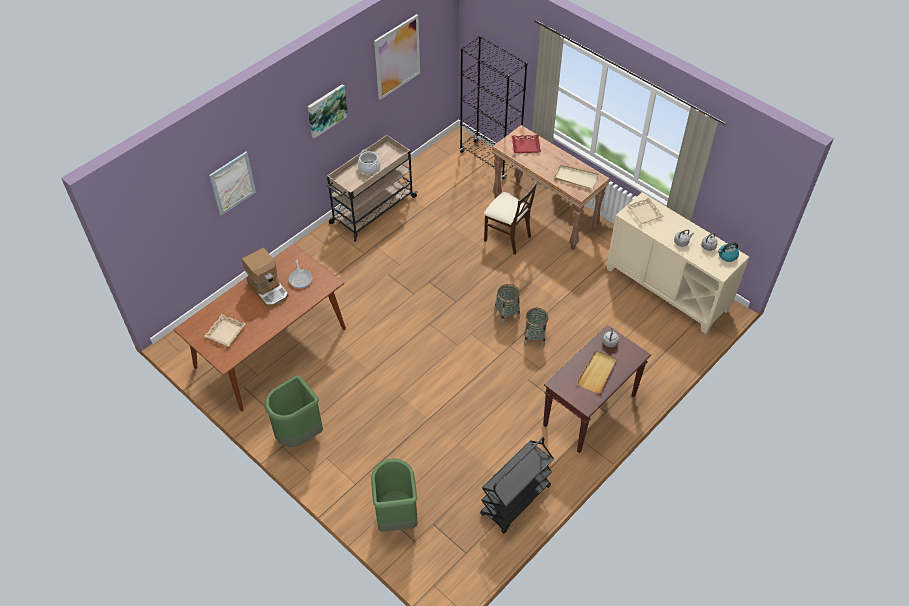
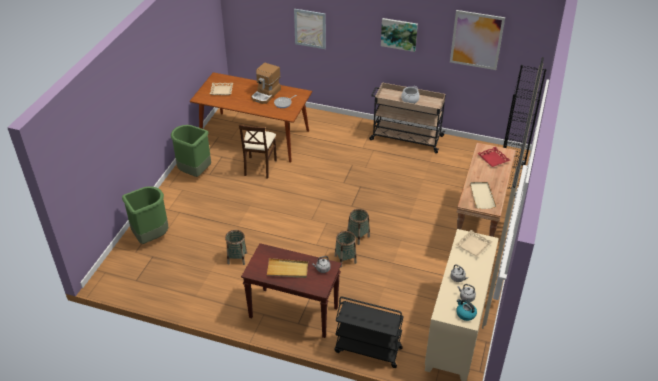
camera: 65 degrees right, 10 degrees down
(482, 436) = (237, 258): none -> basket
(507, 237) = (435, 213): beige chair -> beige chair (259, 167)
(515, 501) = (189, 293): black cart -> black cart (367, 350)

